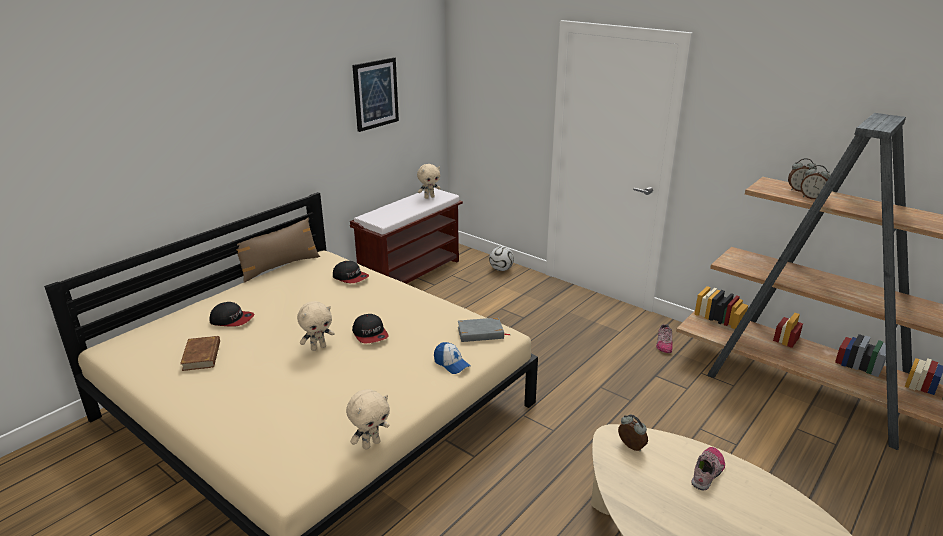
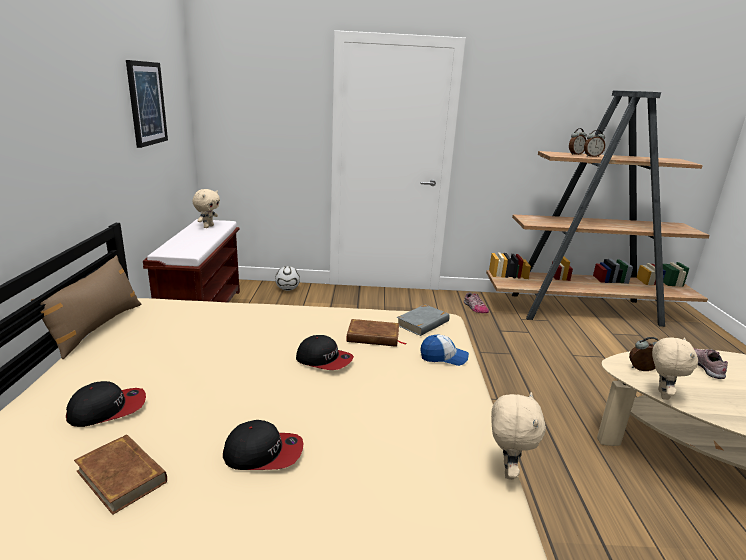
camera: 40 degrees left, 5 degrees down
(318, 347) = (285, 395): beige plush toy -> beige plush toy (661, 394)
(350, 277) = (214, 313): cap -> cap (264, 453)
(427, 330) = (373, 337): none -> brown book

